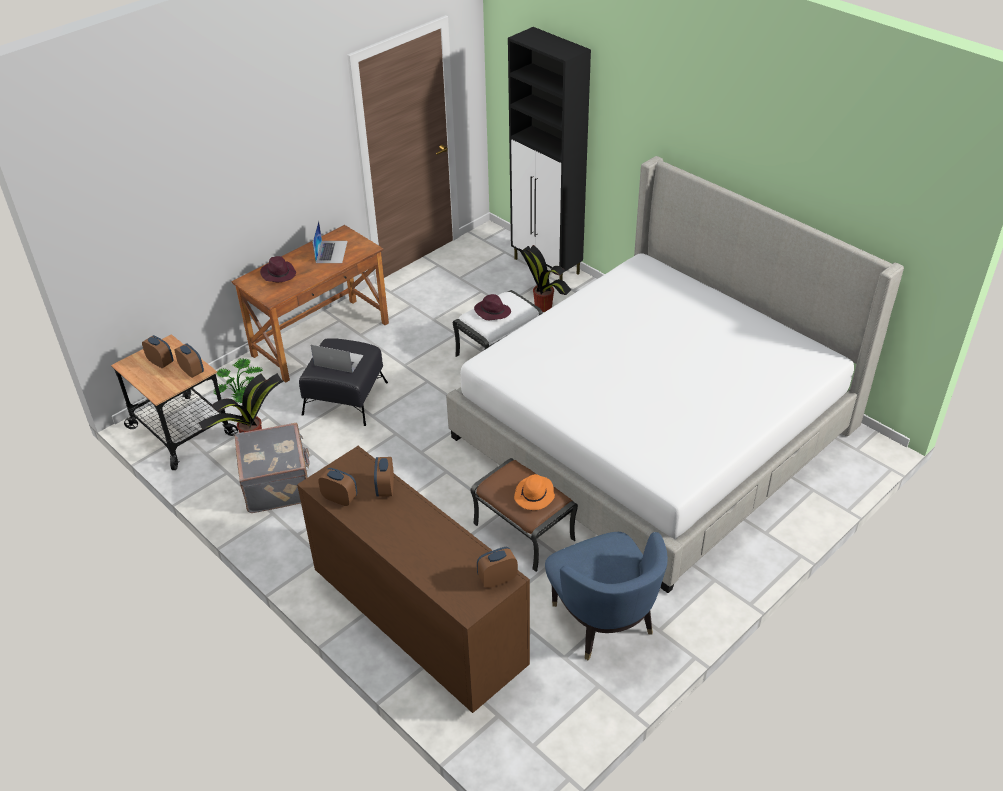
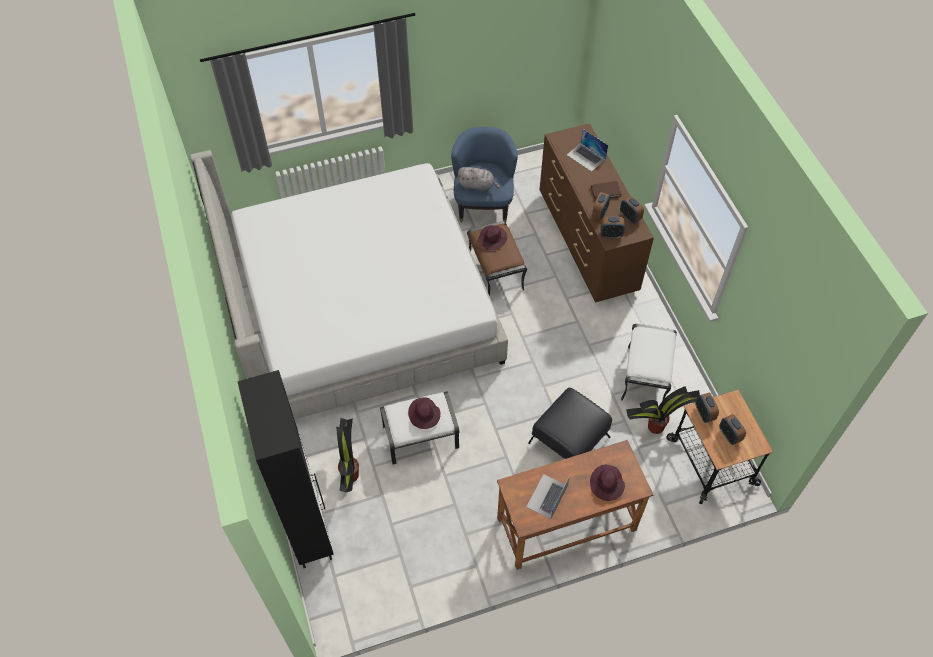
camera: 155 degrees left, 15 degrees up
(242, 397) = (654, 480): potted plant -> none
(278, 484) = (646, 376): grey suitcase -> white ottoman
(338, 360) = (575, 416): laptop -> laptop (586, 157)
(389, 522) = (606, 192): none -> brown book
(497, 579) = (561, 139): alarm clock -> alarm clock (611, 234)
(534, 495) = (492, 238): orange hat -> purple hat
(602, 552) = (477, 186): none -> grey plush toy

